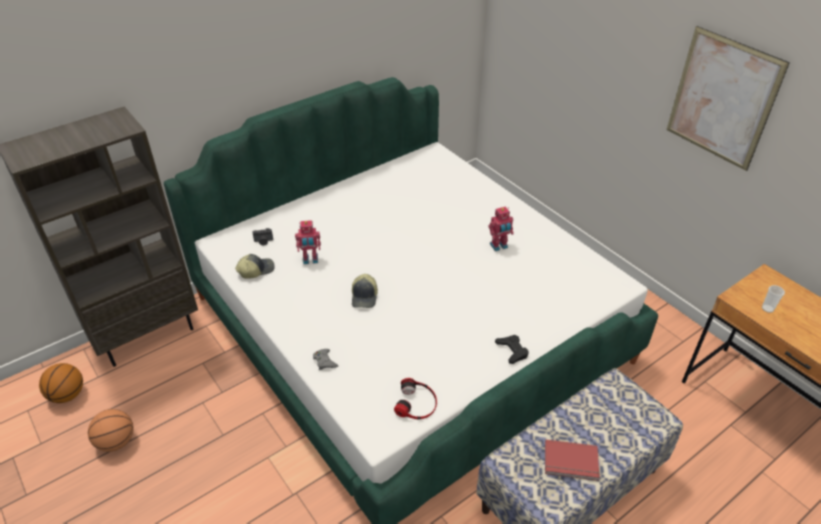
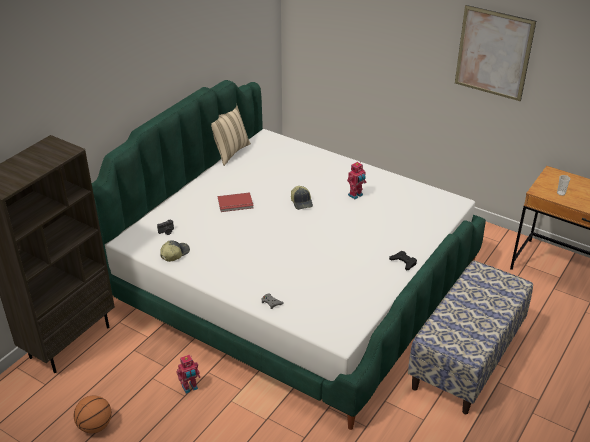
camera: 20 degrees left, 5 degrees down
(68, 395) = (26, 404): basketball -> none
(310, 260) = (215, 237): toy robot -> toy robot (190, 388)
(365, 296) = (275, 252): cap -> cap (302, 202)
(384, 162) = (229, 152): none -> beige pillow
(416, 403) = (355, 312): headphones -> none
(571, 462) = (473, 325): red book -> red book (235, 204)

